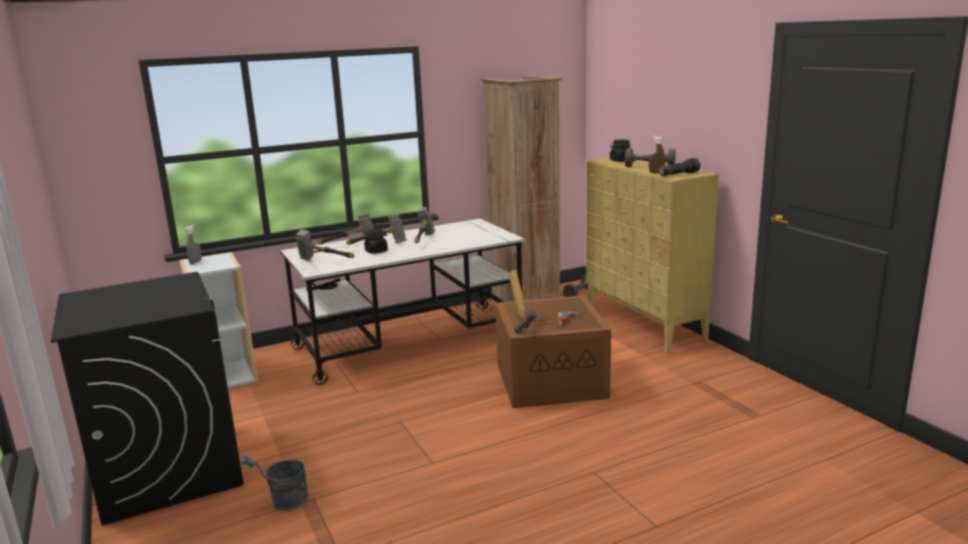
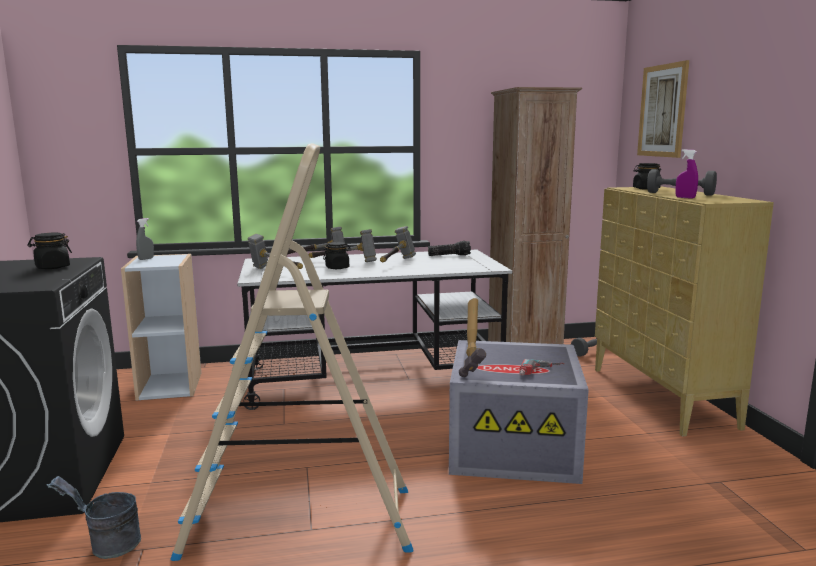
camera: 15 degrees right, 5 degrees down
(172, 288) = (52, 267): none -> black jar
(420, 460) = (297, 523): none -> beige step ladder
(552, 380) = (515, 446): brown storage box -> grey storage box
(625, 92) = (662, 111): none -> picture
(656, 173) = (685, 198): brown spray bottle -> purple spray bottle
(678, 174) = (715, 199): flashlight -> flashlight (449, 255)

